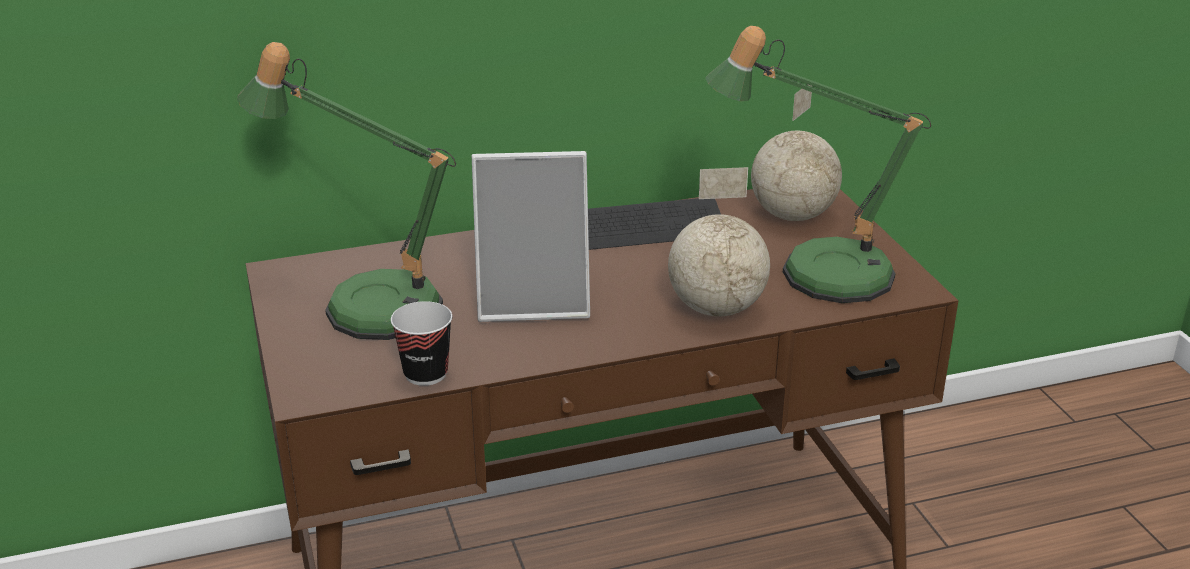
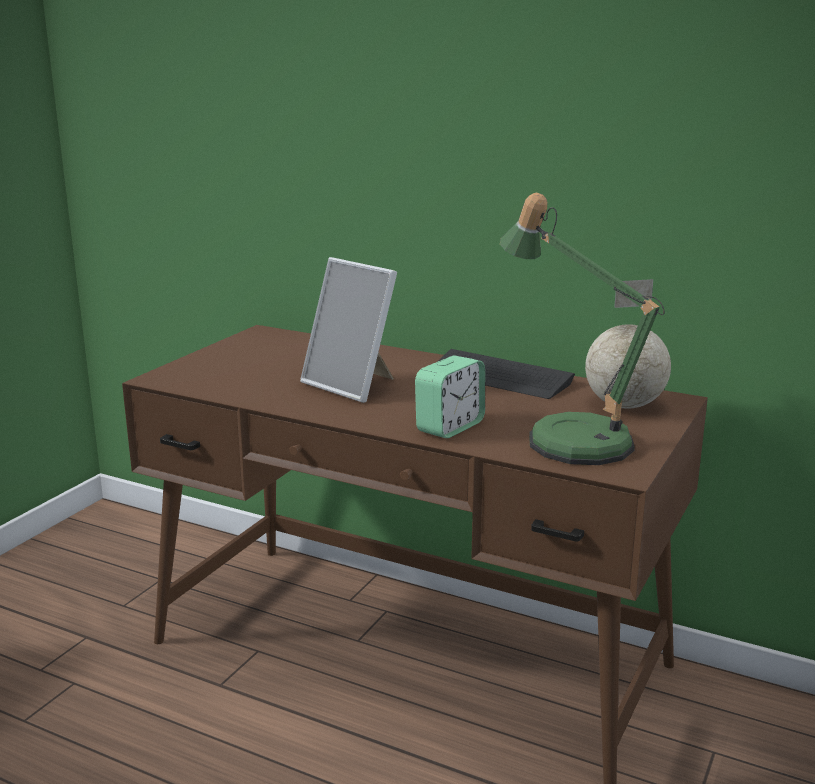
camera: 45 degrees right, 10 degrees down
(367, 303) = (270, 357): table lamp -> none
(425, 374) = (225, 392): cup -> none
(715, 308) = (450, 427): globe -> alarm clock

